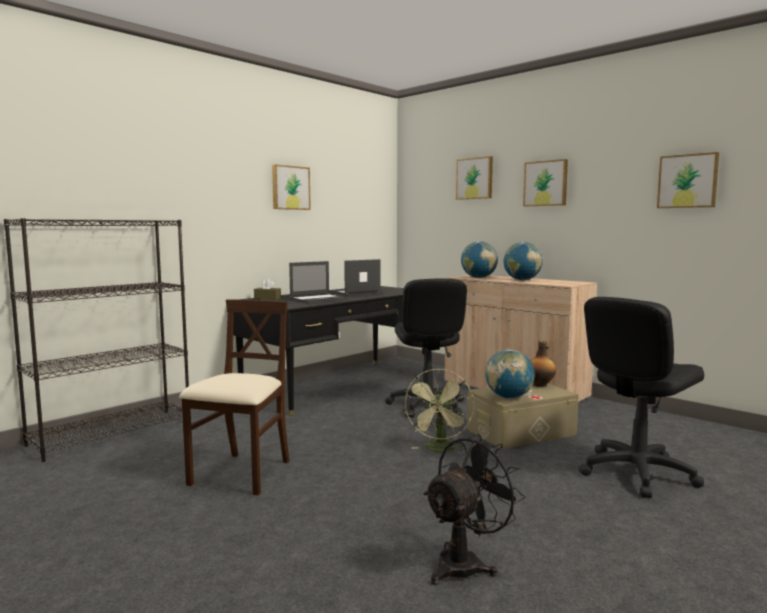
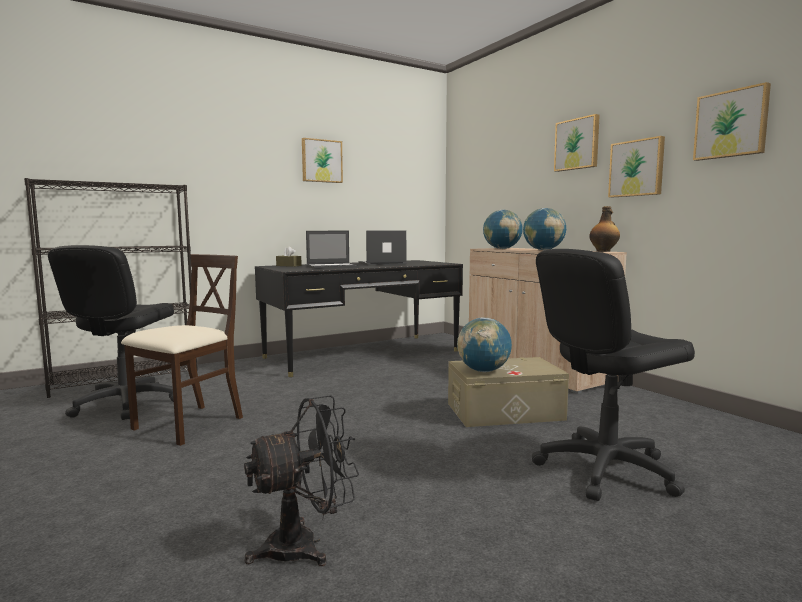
camera: 15 degrees right, 0 degrees up
(427, 406) = (428, 378): black office chair -> black office chair (126, 404)
(440, 450) = (399, 421): green fan -> none
(475, 178) = (511, 146): picture -> picture (637, 168)
(540, 385) = (534, 362): bottle -> bottle (603, 251)

